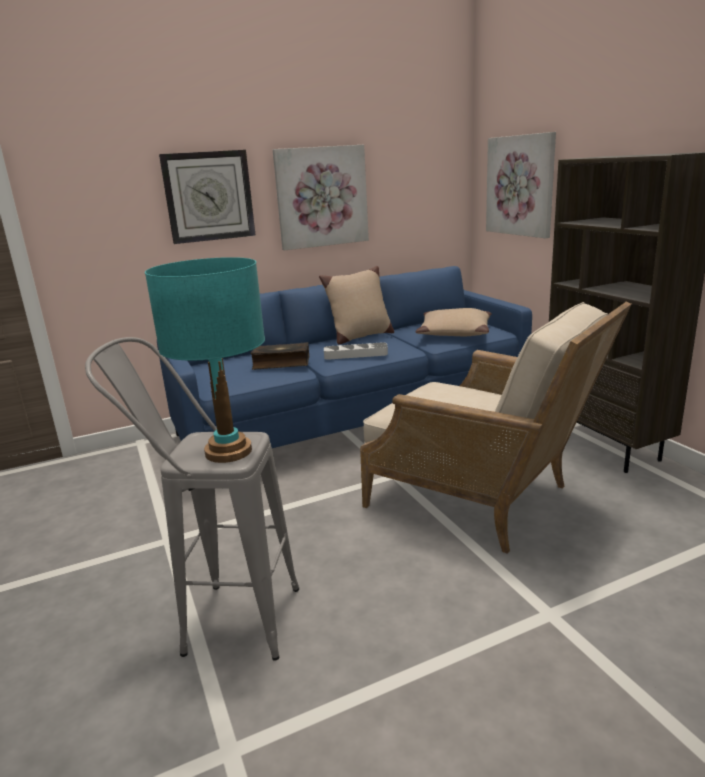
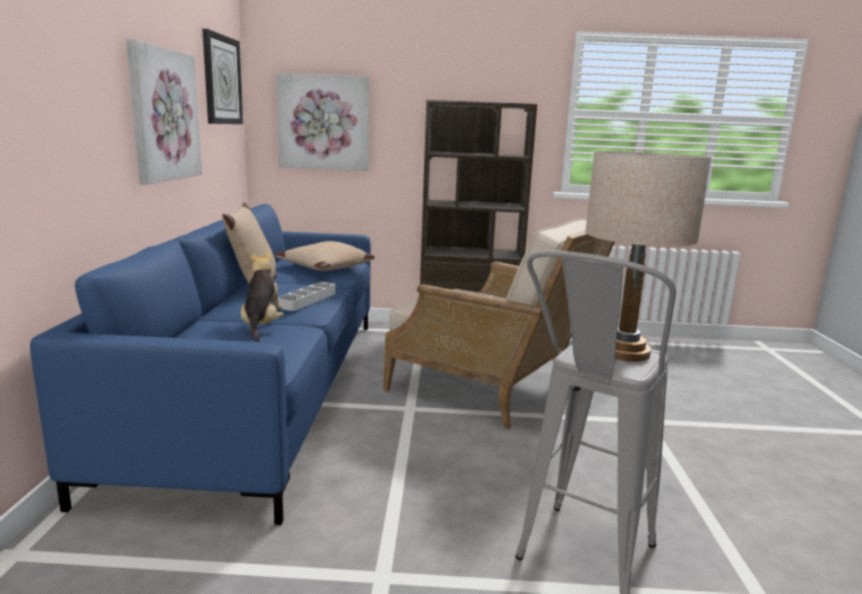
camera: 65 degrees left, 5 degrees down
(209, 196) = (69, 94): wall clock -> wall clock (222, 80)
(228, 451) = (624, 352): turquoise table lamp -> beige table lamp
(281, 363) = (262, 326): book -> plush toy
(483, 499) = (492, 391): beige armchair -> beige armchair turned 60 degrees clockwise

